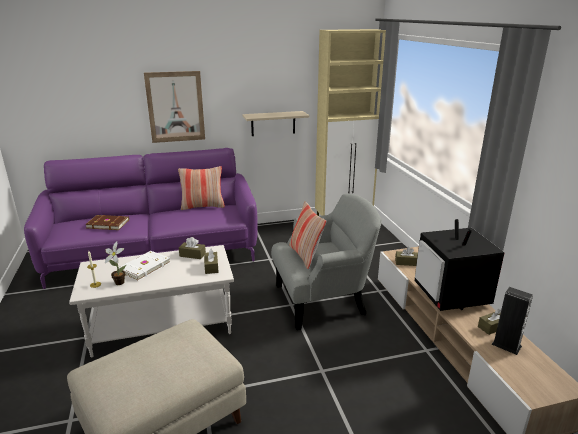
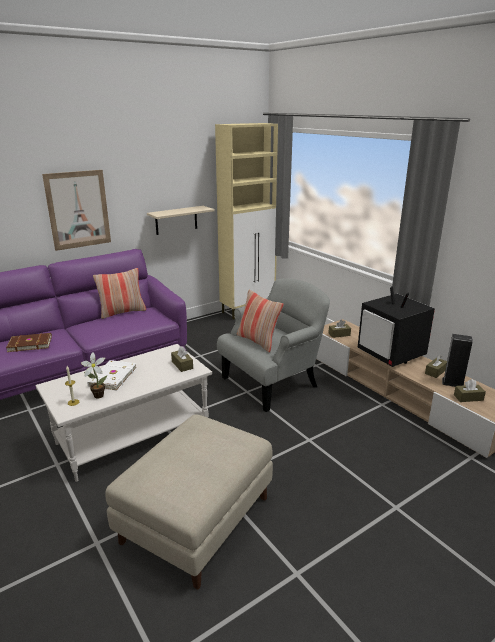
camera: 20 degrees left, 0 degrees up
(192, 255) = (154, 357): brown tissue box -> brown tissue box (468, 397)

